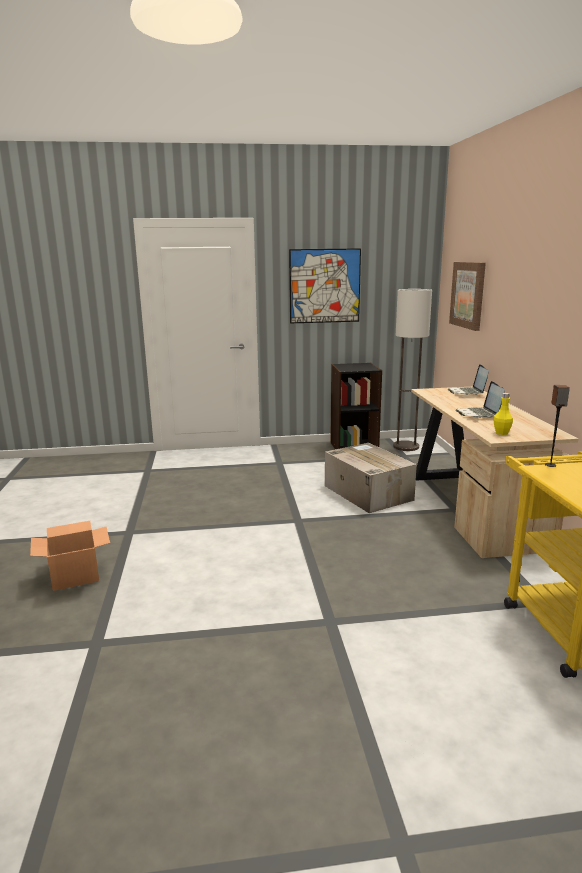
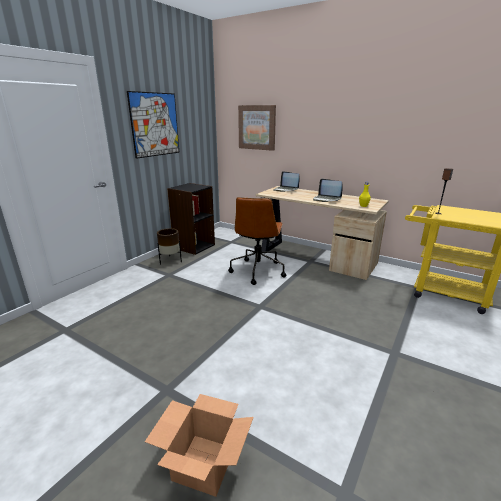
camera: 50 degrees left, 5 degrees up
(305, 452) = (170, 260): none -> brown planter
(367, 492) = (257, 270): cardboard box -> brown office chair
(406, 446) = (221, 236): floor lamp -> none

